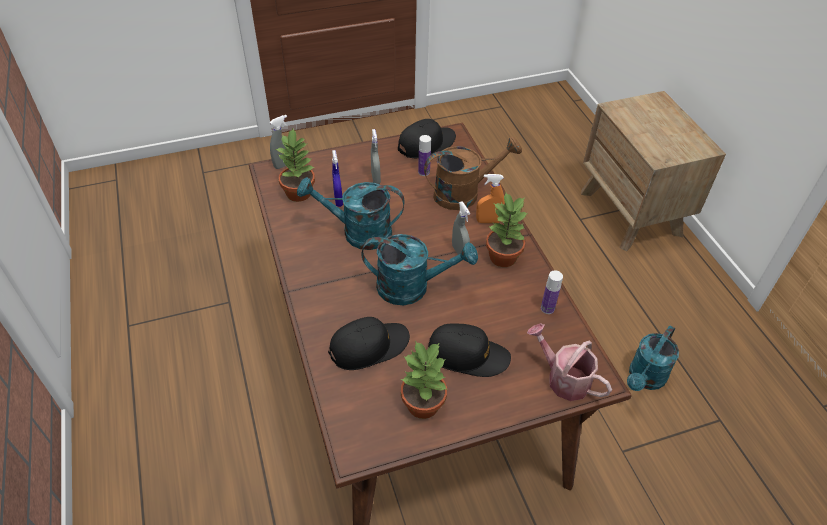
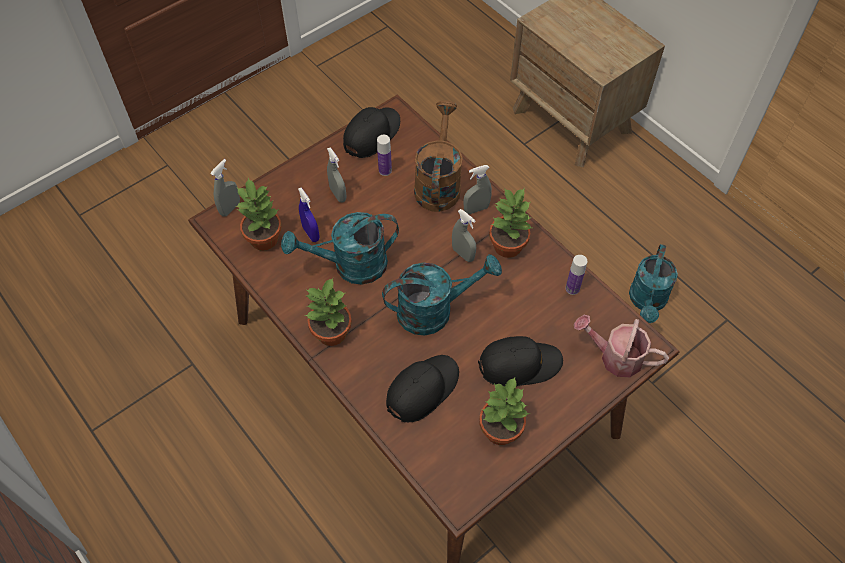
camera: 20 degrees left, 10 degrees up
(314, 277) = (330, 333): none -> potted plant
(464, 193) = (438, 183): brown watering can -> brown watering can turned 45 degrees counterclockwise
(488, 221) = (476, 209): orange spray bottle -> grey spray bottle

